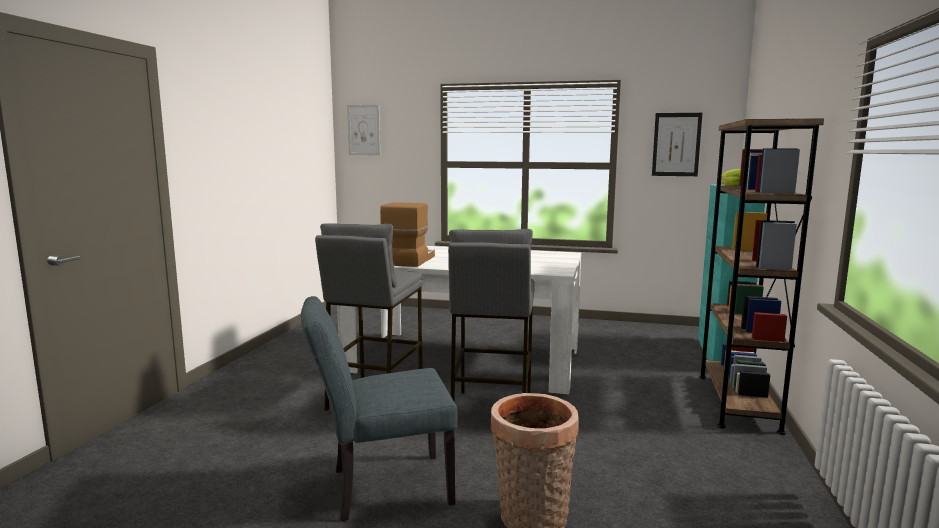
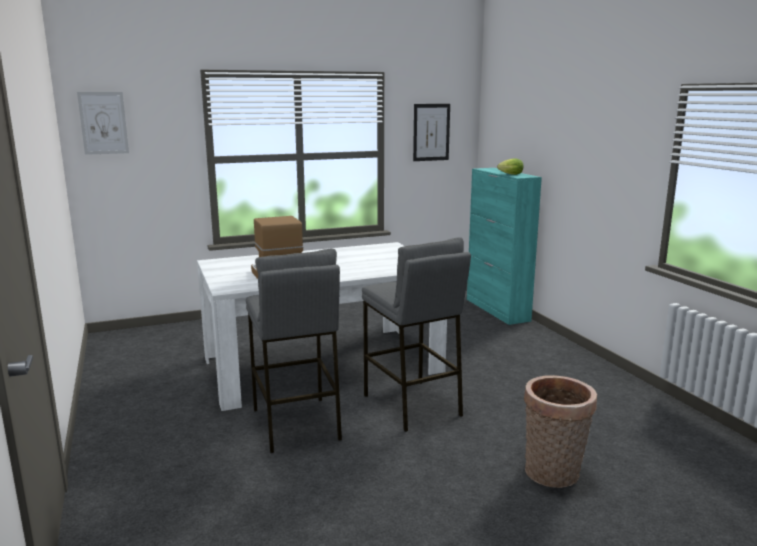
camera: 35 degrees left, 5 degrees up
(380, 487) = (426, 497): grey chair -> none
(737, 402) = (552, 345): brown bookcase -> none

